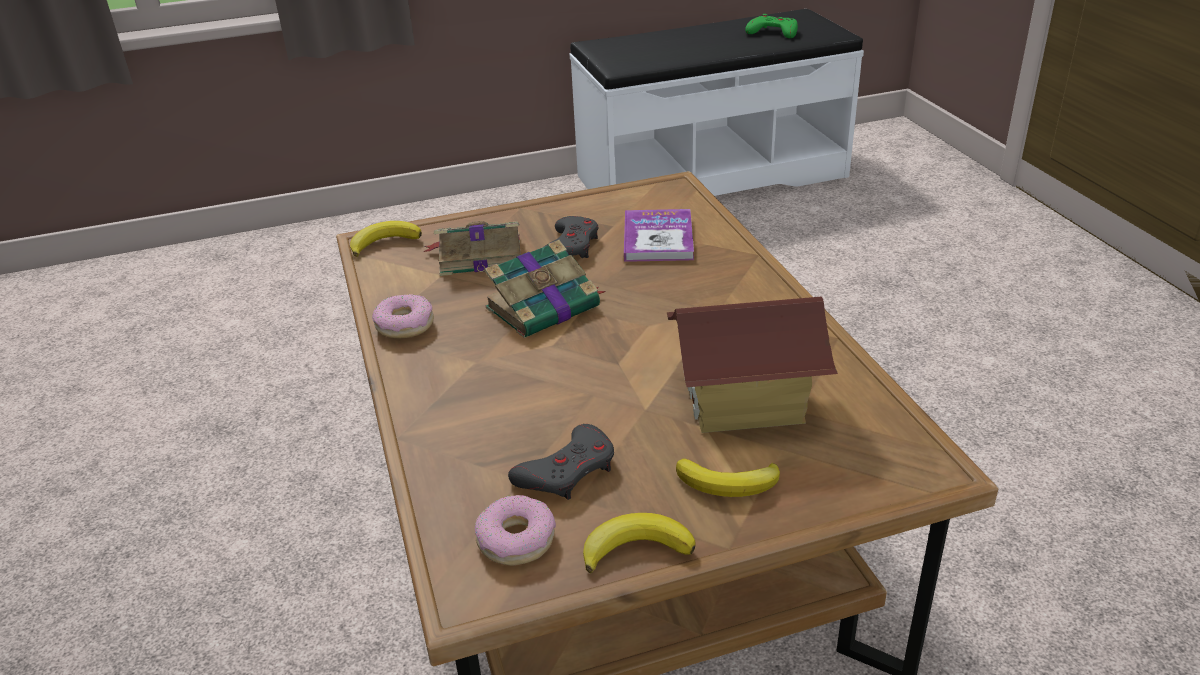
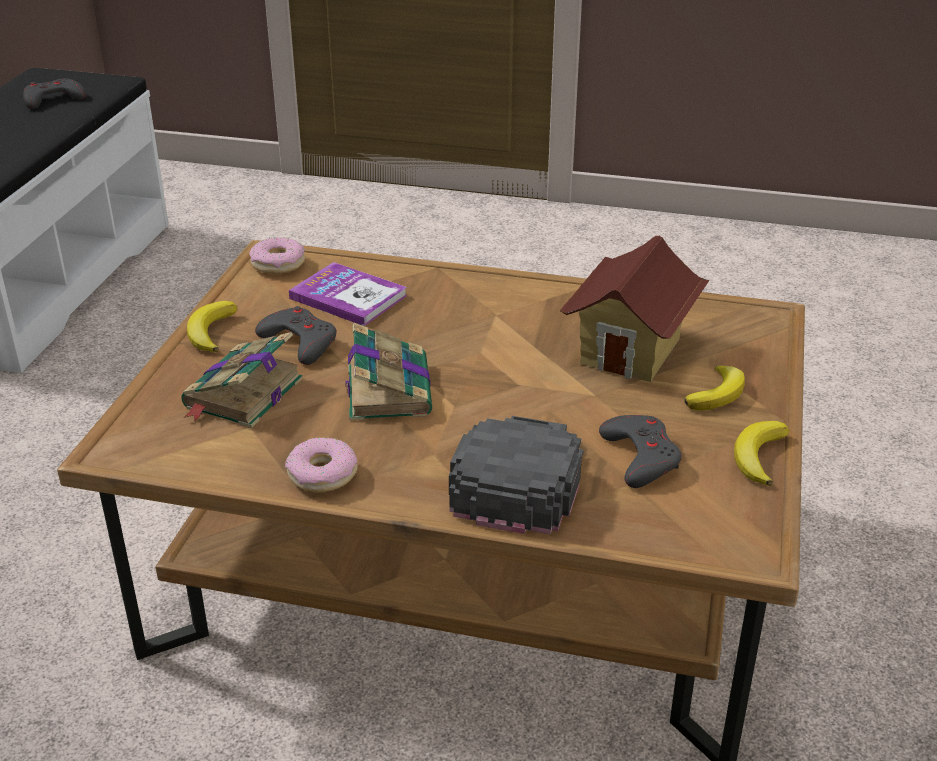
camera: 60 degrees left, 0 degrees up
(384, 242) = (130, 441): banana -> banana (210, 331)
(474, 413) = (519, 477): none -> black cap
(515, 539) = (704, 509): donut -> donut (278, 263)
(773, 32) = (53, 99): green game controller -> grey game controller

